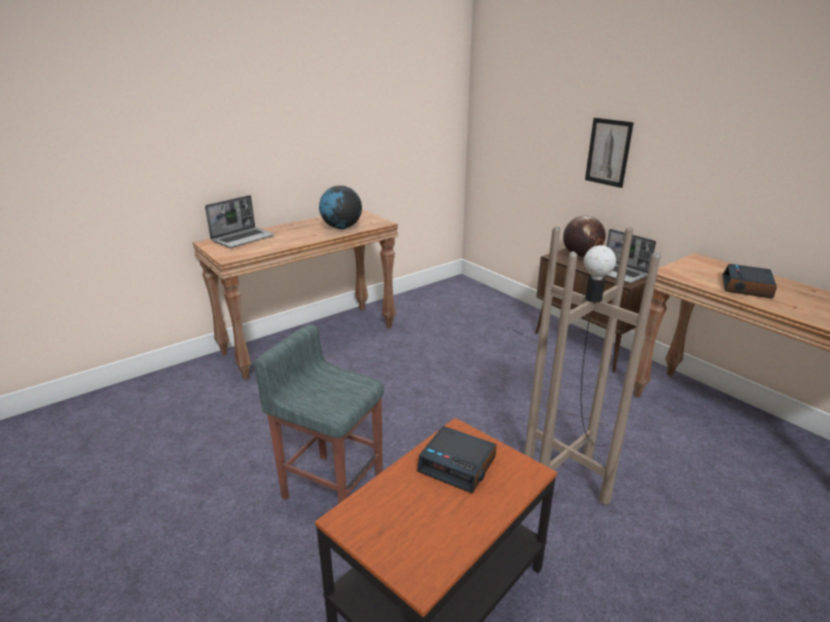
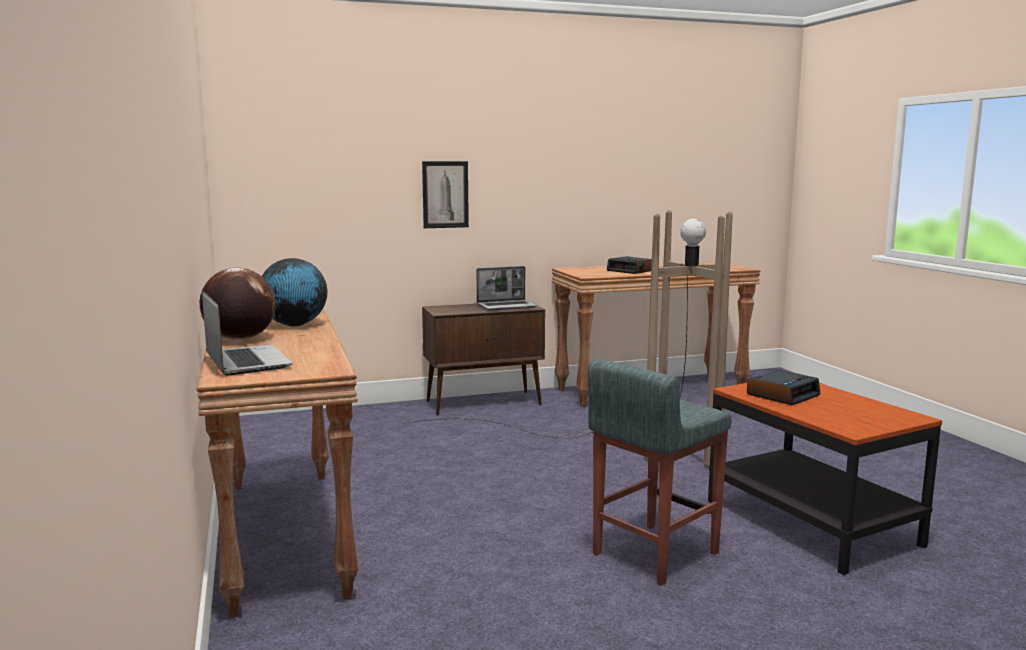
camera: 70 degrees left, 15 degrees down
(581, 255) = (452, 307): globe -> globe (239, 339)

